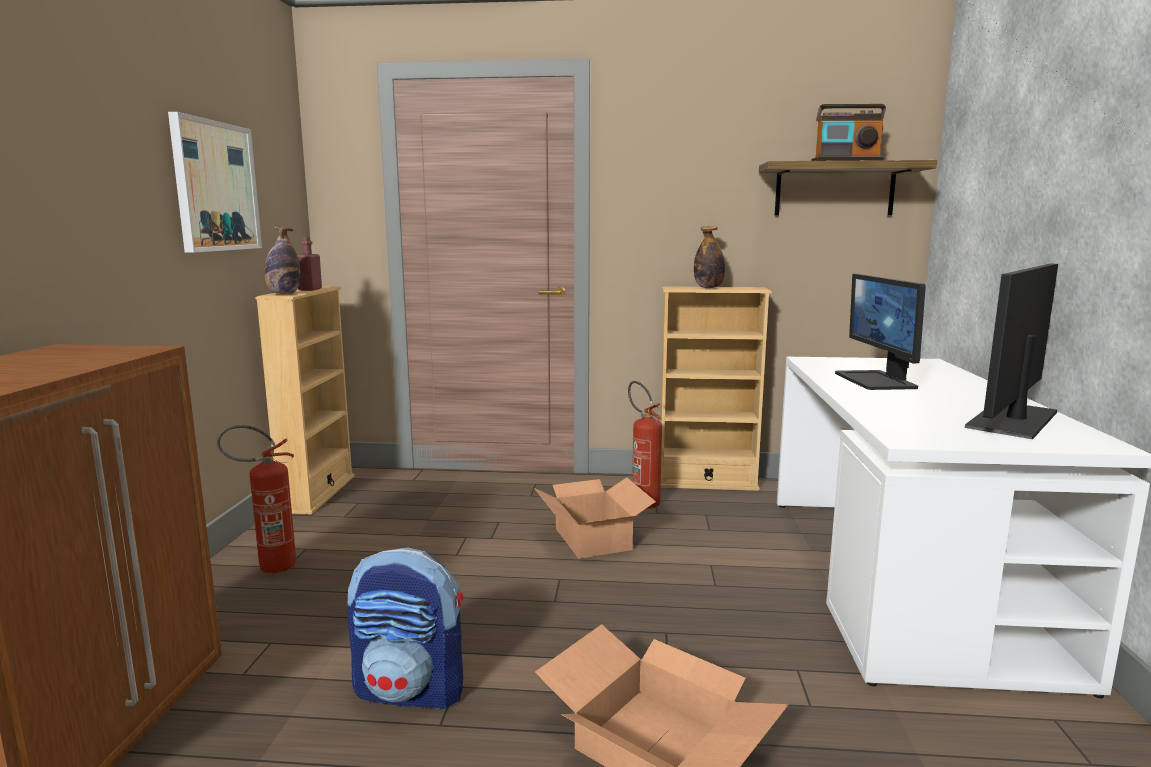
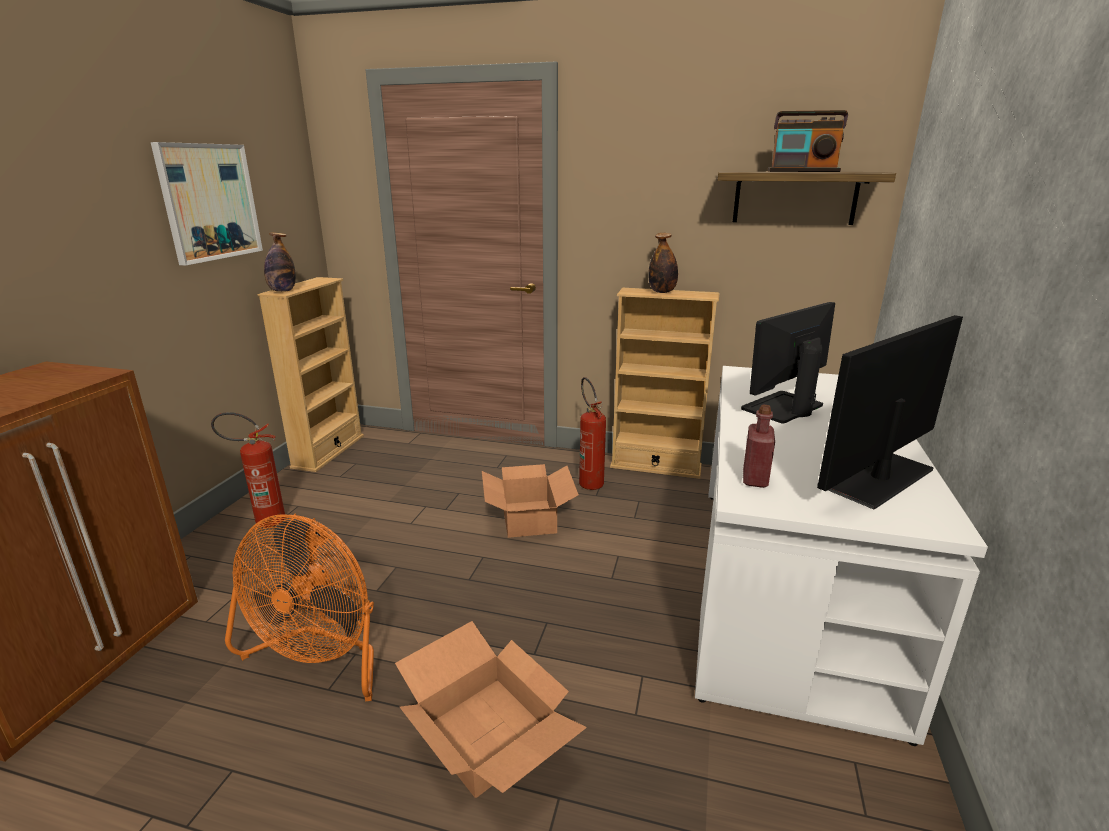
camera: 10 degrees right, 10 degrees up
(310, 289) = (311, 283): red bottle -> red bottle (755, 479)
(411, 690) = (320, 653): backpack -> orange fan
(876, 380) = (783, 408): monitor -> monitor turned 45 degrees clockwise

